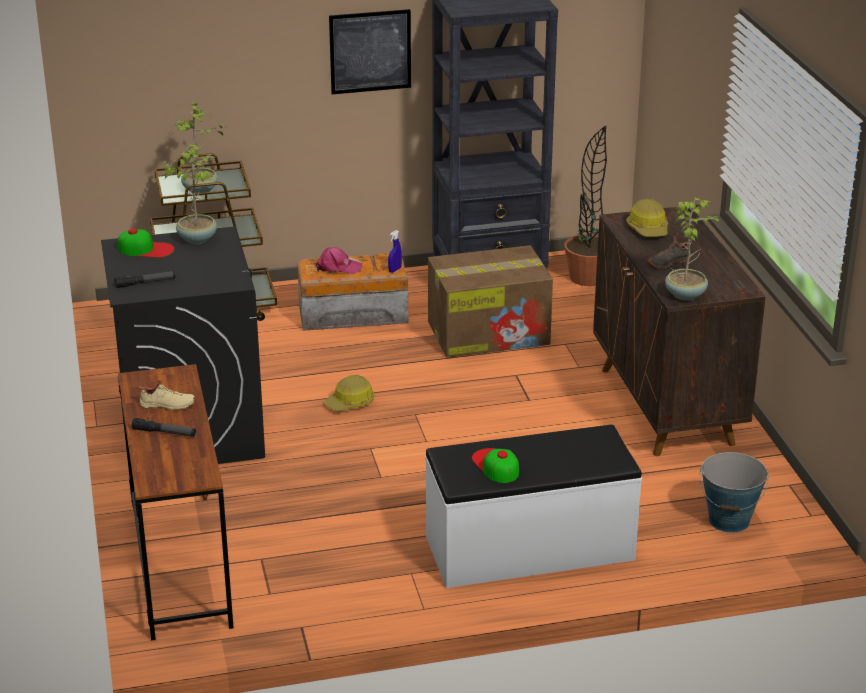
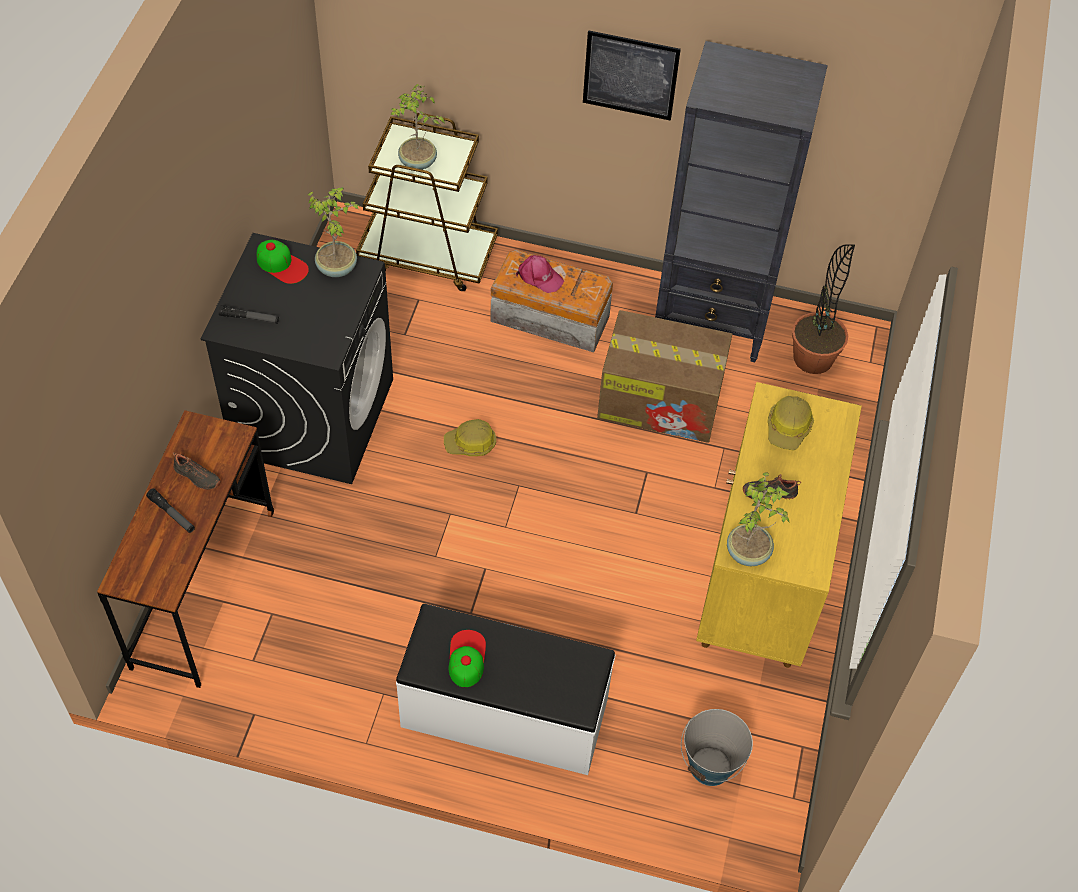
camera: 25 degrees right, 25 degrees up
(167, 406) = (196, 477): beige shoe -> black shoe
(395, 270) = (590, 303): blue spray bottle -> none
(667, 407) = (760, 583): brown cabinet -> yellow cabinet

